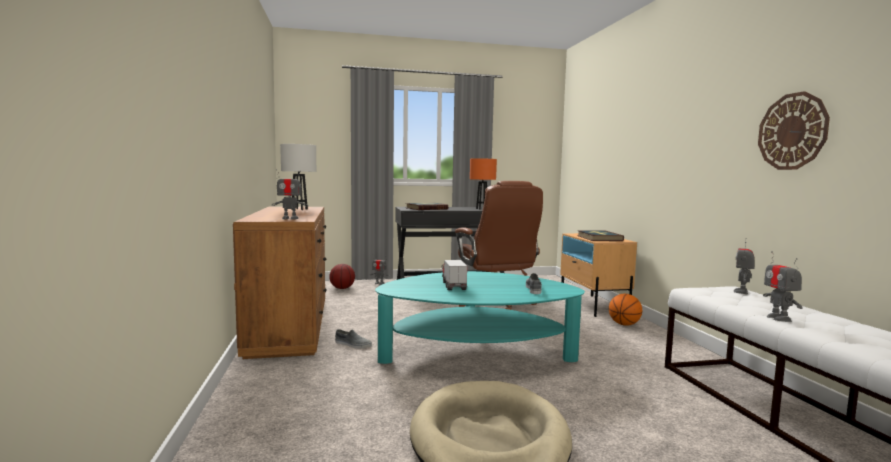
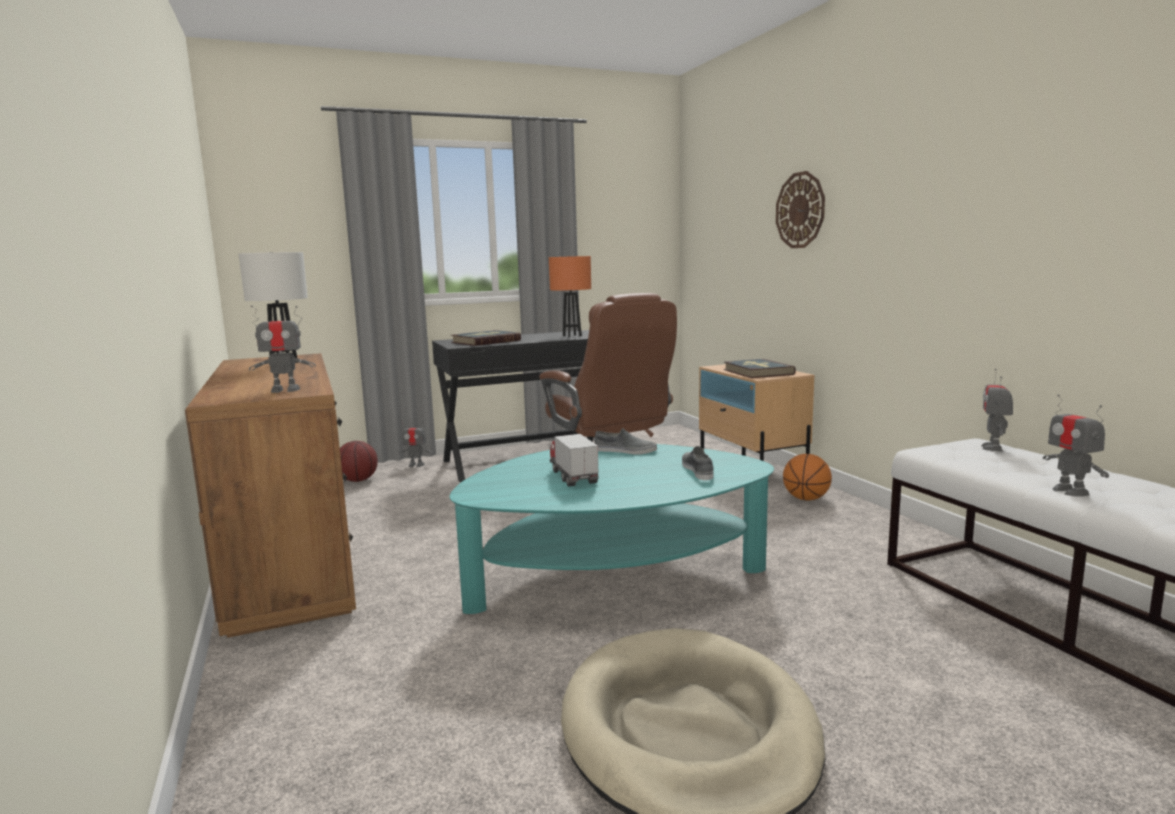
camera: 10 degrees left, 5 degrees up
(352, 344) = (410, 584): grey shoe -> grey shoe (625, 451)
(792, 131) = (1062, 210): wall clock -> wall clock (800, 210)

